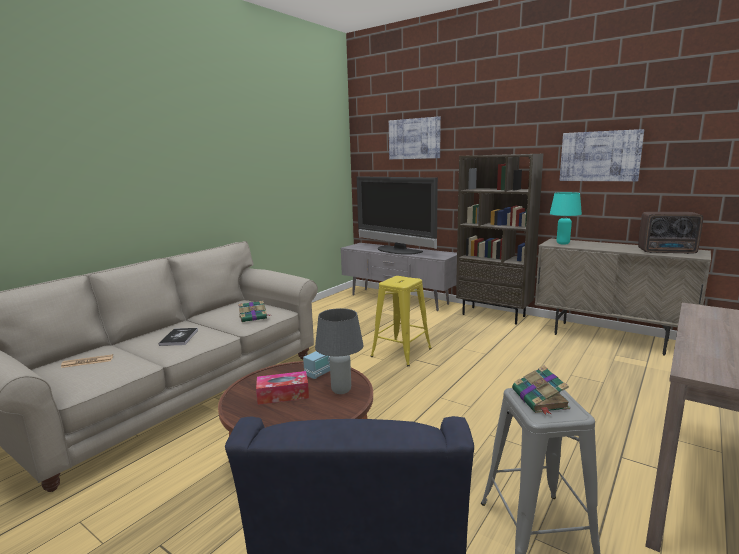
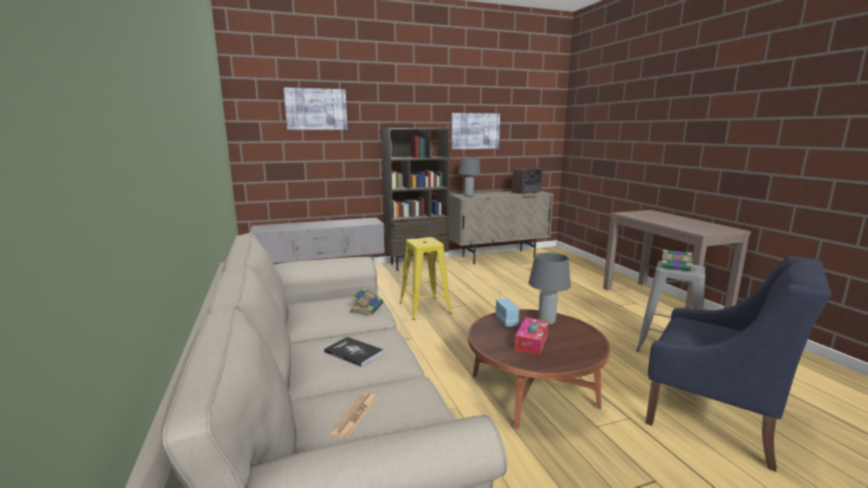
camera: 55 degrees left, 0 degrees up
(396, 250) = (319, 225): television -> none
(562, 243) = (468, 196): turquoise table lamp -> grey table lamp

